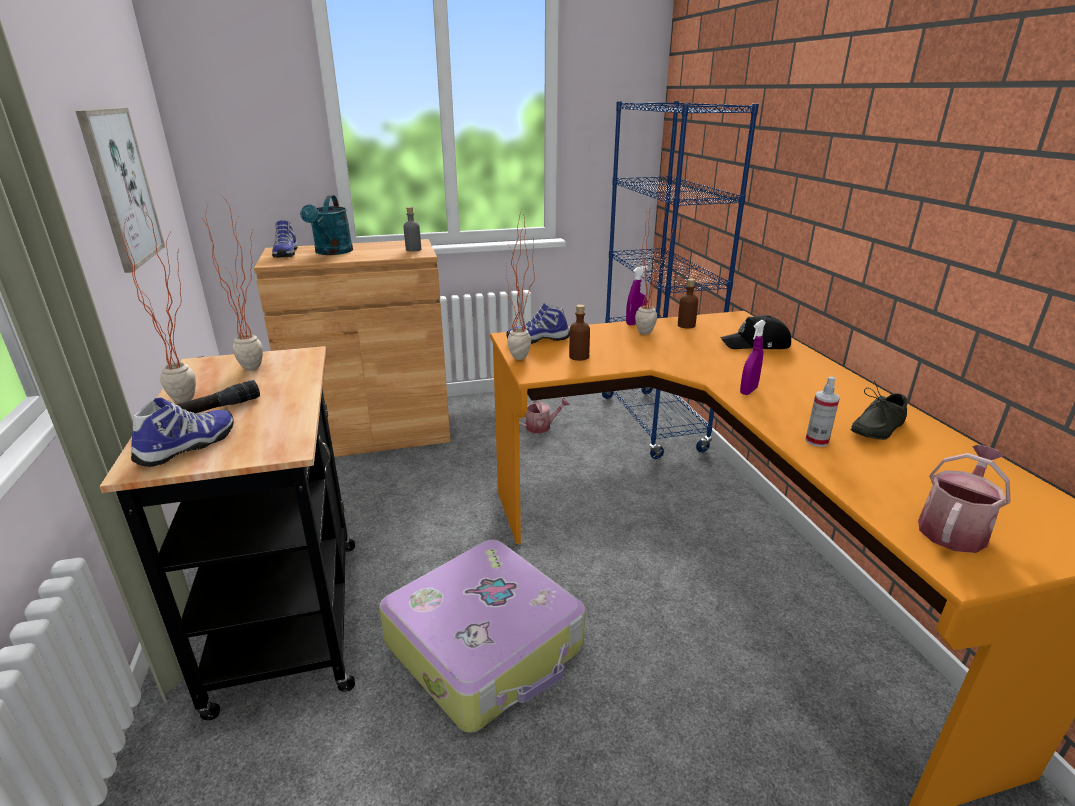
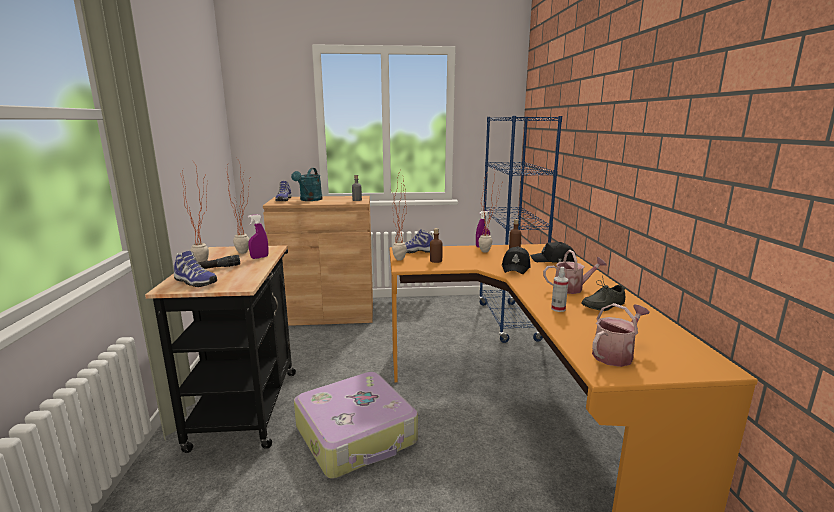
camera: 10 degrees right, 10 degrees down
(121, 187) = (195, 157): picture -> none
(189, 447) = (194, 282): shoe -> shoe turned 75 degrees clockwise
(541, 427) = (433, 318): watering can -> watering can (572, 288)
(709, 362) = (516, 267): none -> black cap
(748, 391) = (531, 283): purple spray bottle -> purple spray bottle (259, 257)

